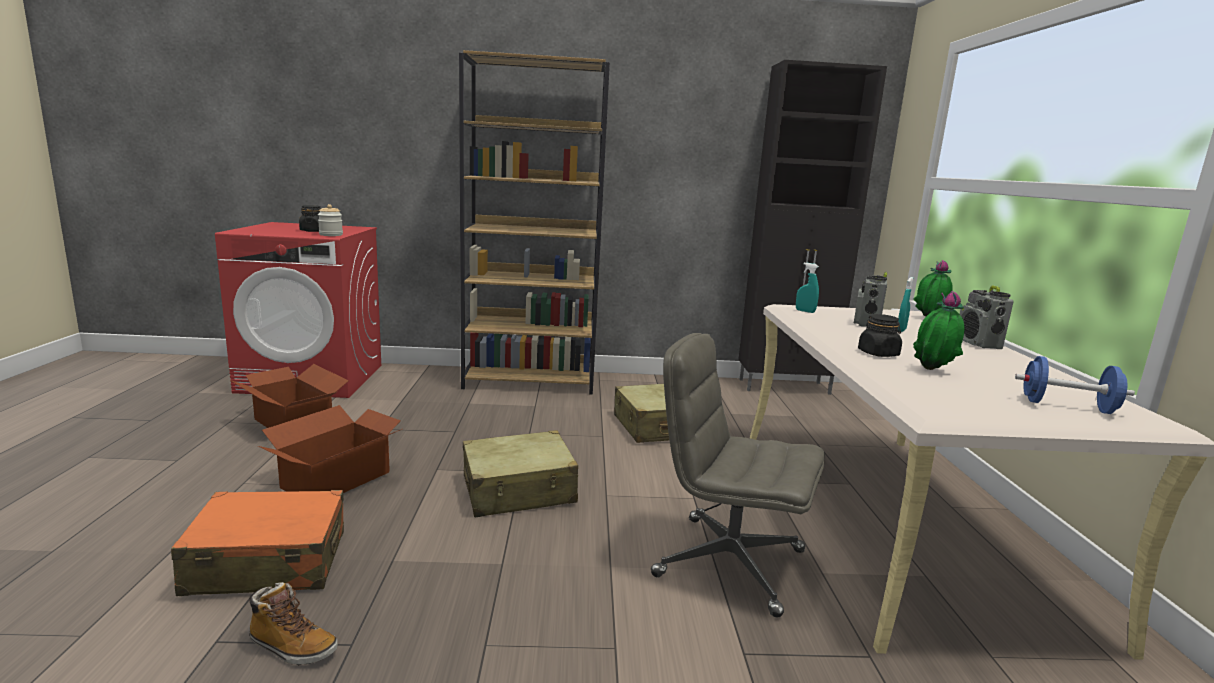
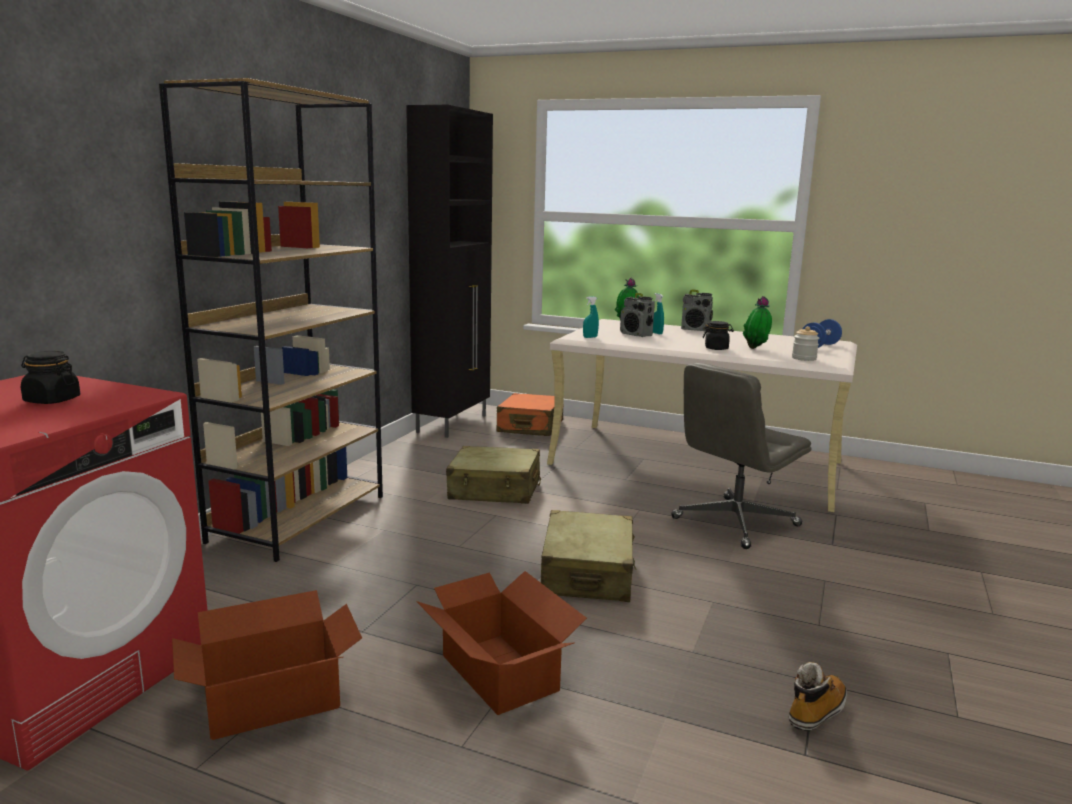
camera: 65 degrees left, 0 degrees up
(268, 562) = (675, 724): orange suitcase -> orange suitcase (530, 427)
(331, 235) = (130, 394): jar -> jar (804, 358)

